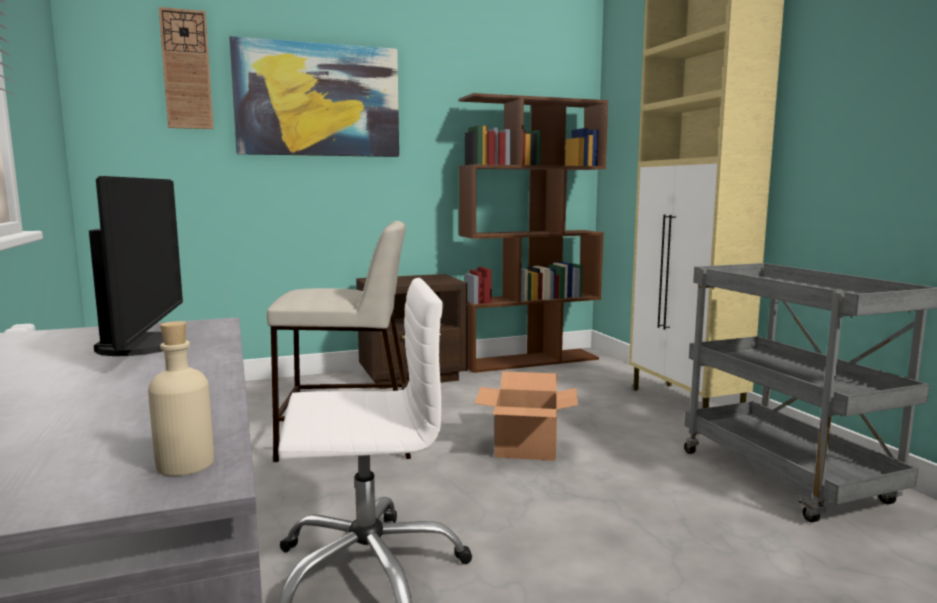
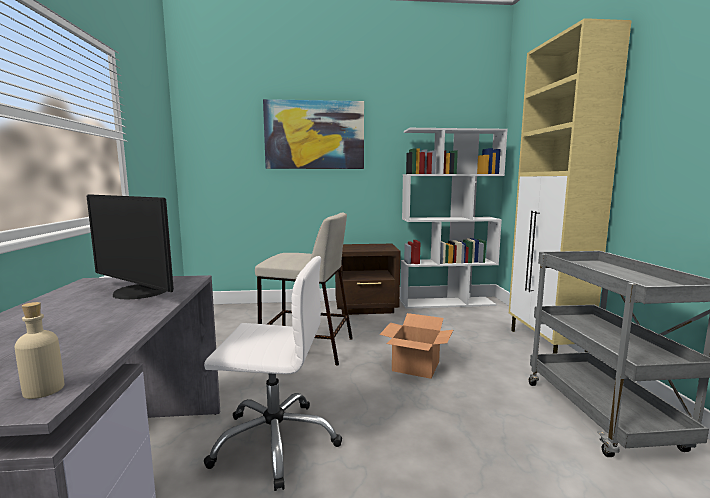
camera: 15 degrees right, 0 degrees up
(145, 345) = (138, 293): monitor -> monitor turned 120 degrees clockwise
(186, 70) = (239, 120): wall clock -> none
(530, 360) = (447, 303): brown bookcase -> white bookcase

